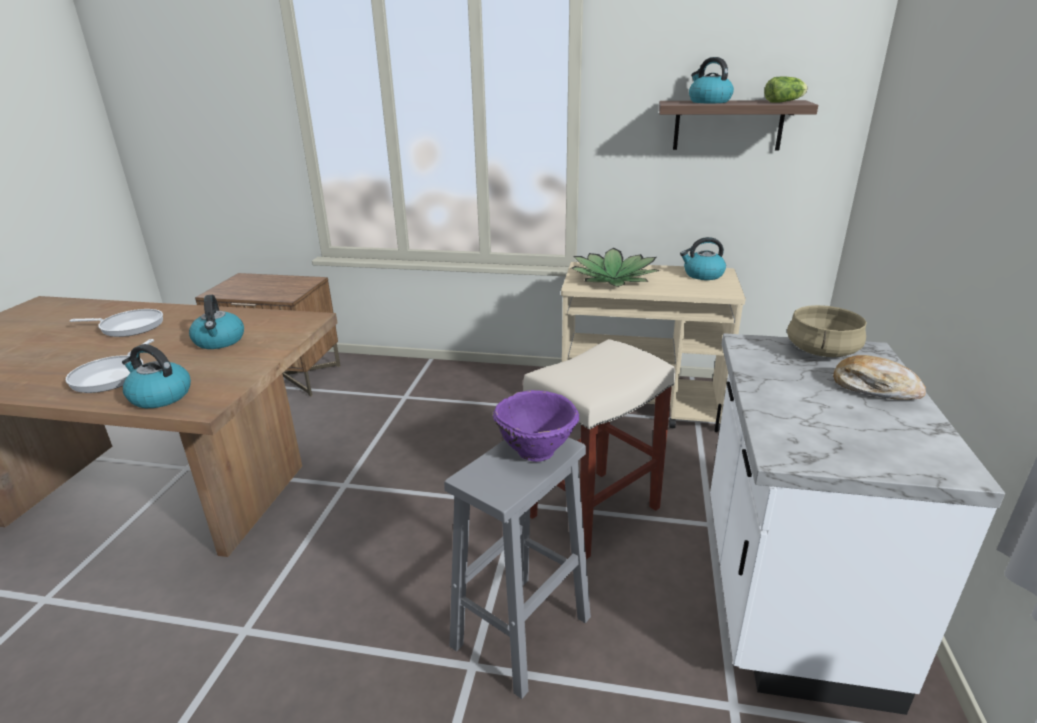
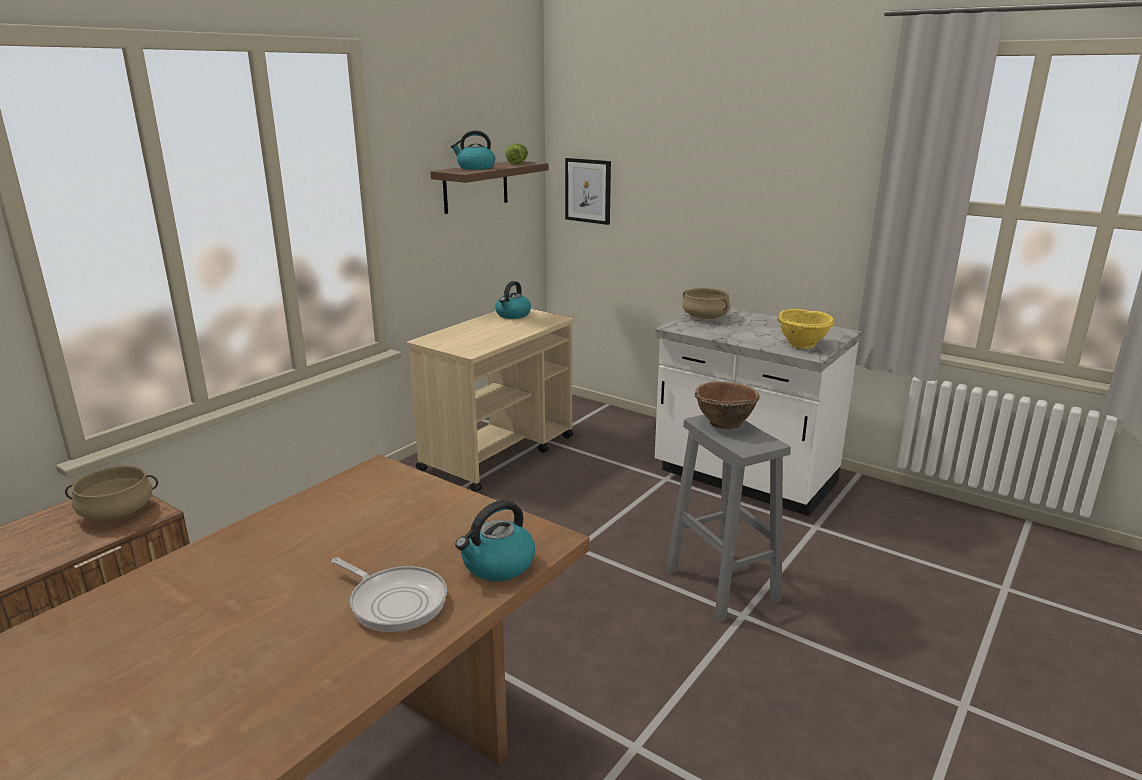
camera: 65 degrees left, 5 degrees down
(129, 326) = (207, 596): frying pan -> none
(220, 341) = (372, 525): kettle -> none
(286, 289) = (117, 511): none -> beige cooking pot
(536, 449) = (724, 423): purple bowl -> brown bowl
(594, 510) = (615, 516): beige stool -> none
(614, 279) = (475, 338): potted plant -> none
(818, 441) = (803, 344): none -> yellow bowl
(874, 388) = (757, 321): bread -> none
(886, 150) = (588, 191): none -> picture

